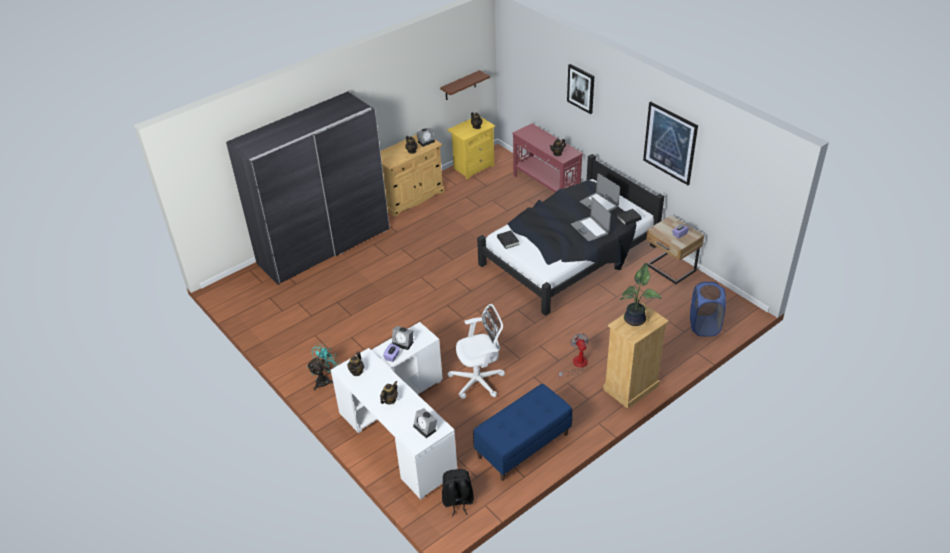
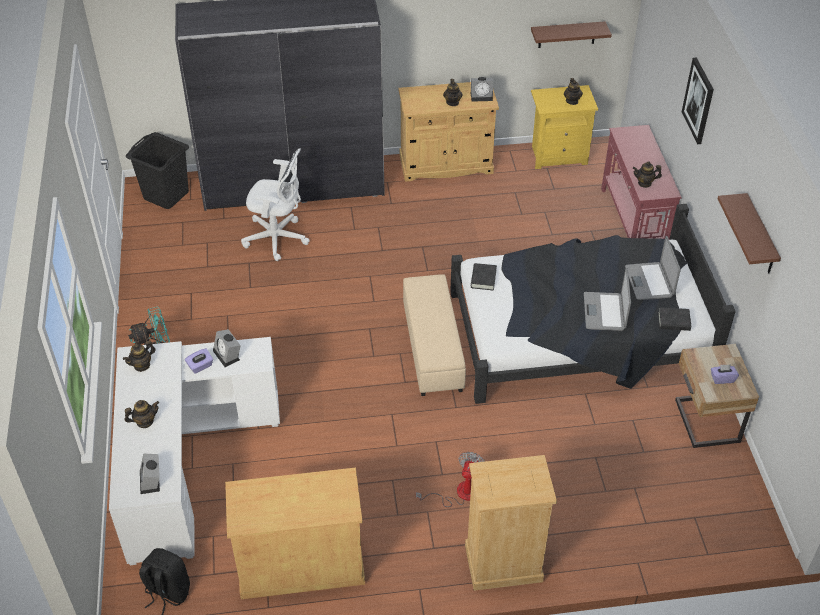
camera: 30 degrees right, 5 degrees up
(242, 286) = (166, 195): none -> black laundry basket
(479, 381) = (323, 449): white office chair -> white office chair (278, 239)
(494, 298) = (433, 348): none -> beige ottoman
(523, 446) = (301, 565): blue bench -> beige cabinet
(636, 319) = (513, 475): potted plant -> none
(670, 143) = (760, 236): picture -> brown shelf
(704, 326) = (682, 530): blue laundry basket -> none

